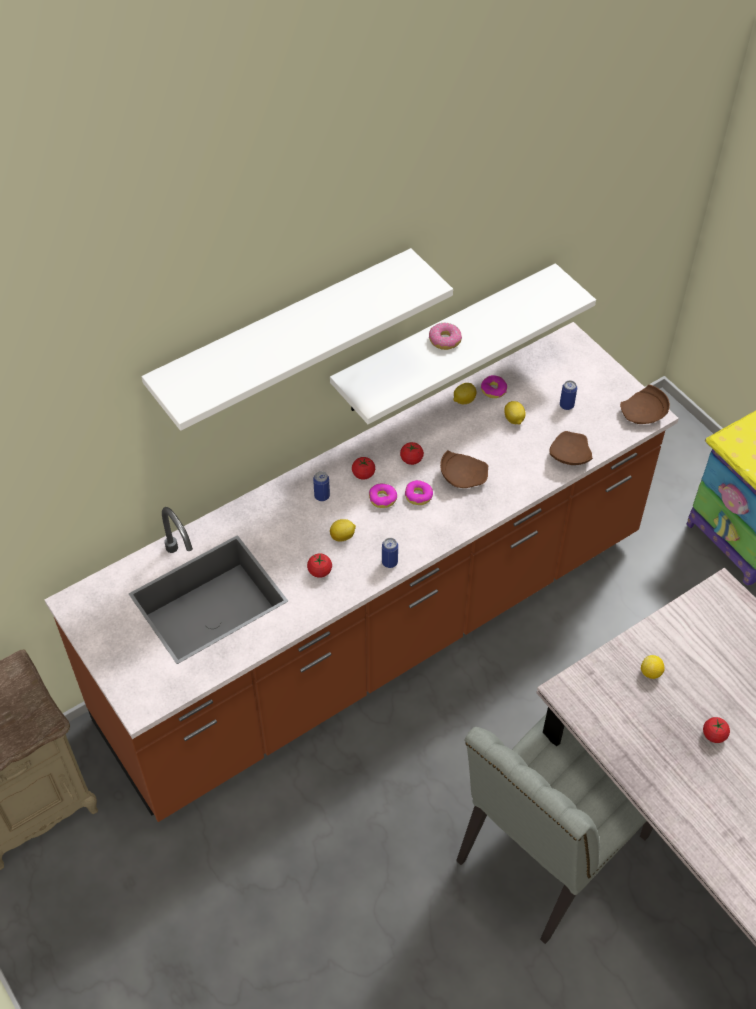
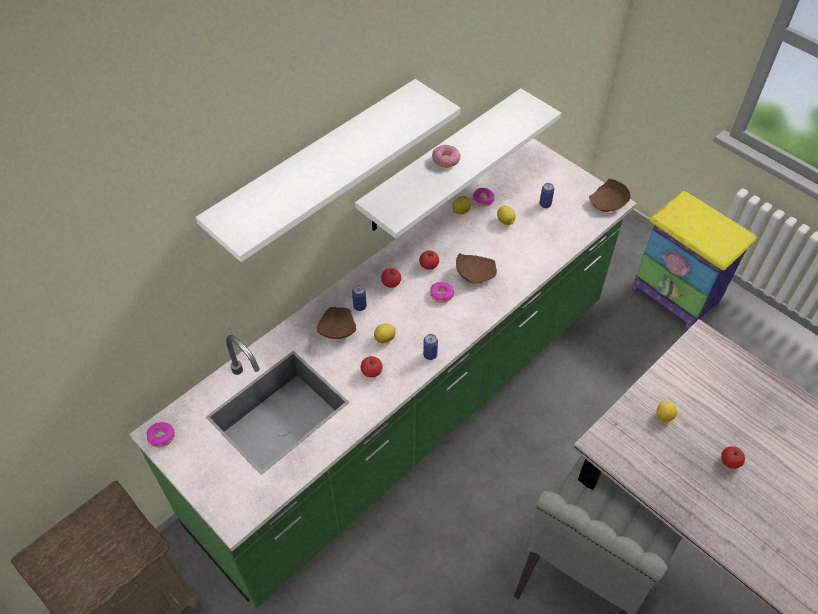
camera: 10 degrees left, 0 degrees up
(378, 631) = (409, 411): brown counter -> green counter
(383, 498) = (412, 301): donut -> donut (161, 437)
(569, 456) = (557, 245): brown plate -> brown plate (336, 329)

